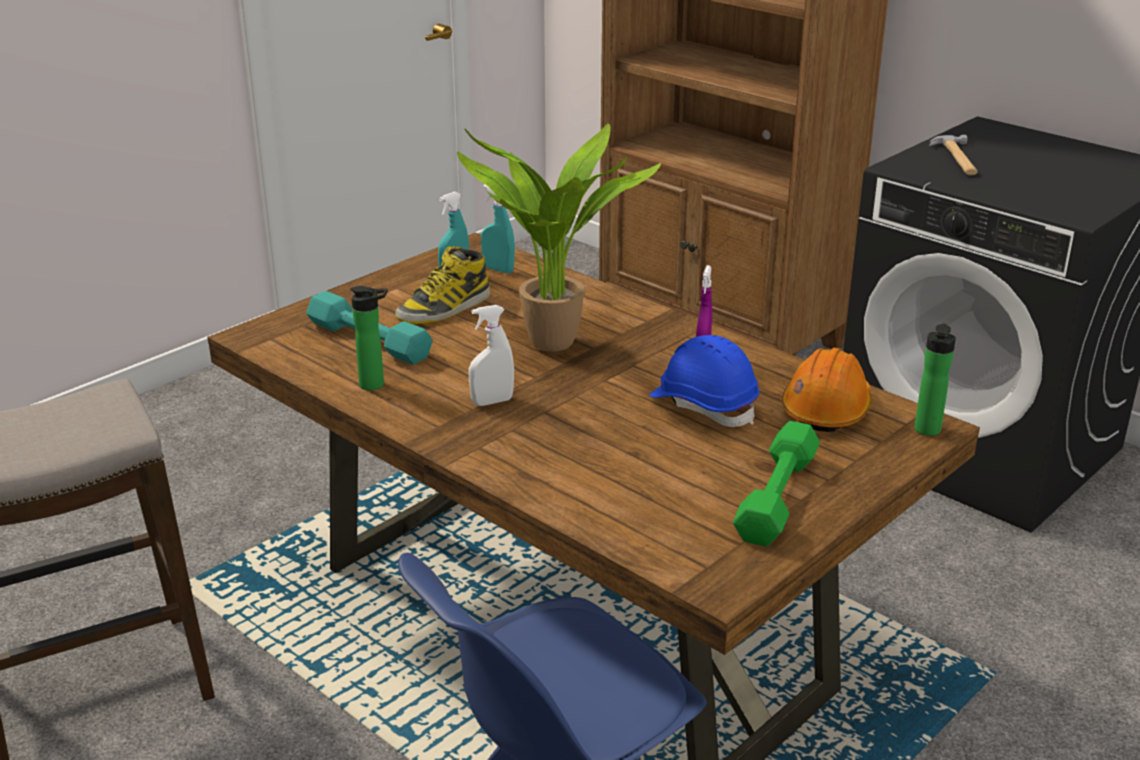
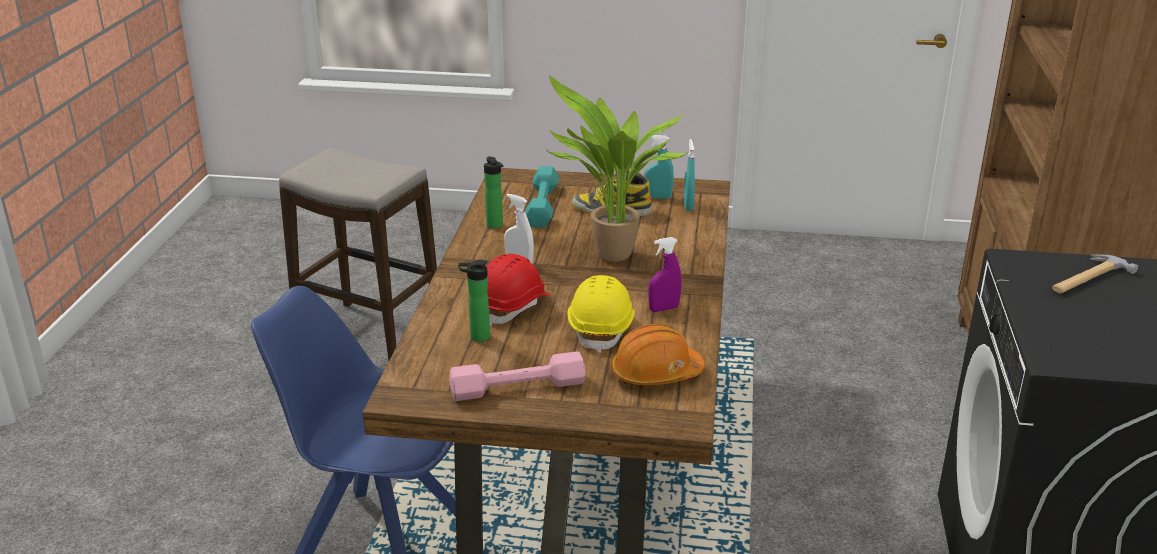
camera: 55 degrees right, 0 degrees up
(589, 439) = (513, 306): none -> red hard hat
(704, 405) = (602, 328): blue hard hat -> yellow hard hat
(776, 496) = (518, 387): green dumbbell -> pink dumbbell
(926, 431) = (675, 421): bottle -> bottle (476, 337)

